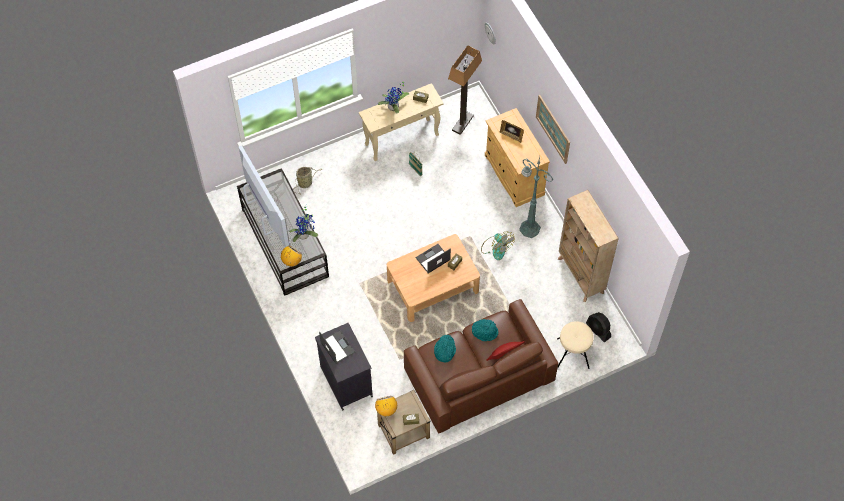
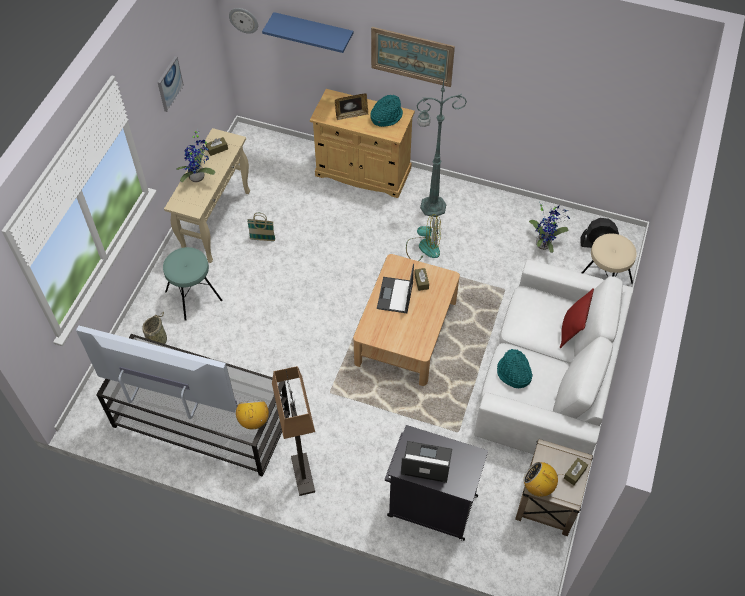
camera: 45 degrees left, 5 degrees down
(305, 235) = (237, 381): potted plant -> potted plant (544, 243)
(347, 172) = (193, 296): none -> turquoise stool
(406, 45) = (169, 83): none -> picture
(462, 123) = (261, 164): floor lamp -> floor lamp (303, 475)
(478, 374) = (548, 377): brown sofa -> white sofa
(485, 331) = (528, 321): turquoise hat -> turquoise hat (386, 117)
(517, 70) = (313, 31): none -> blue shelf
(580, 276) = (526, 210): beige bookcase -> none

